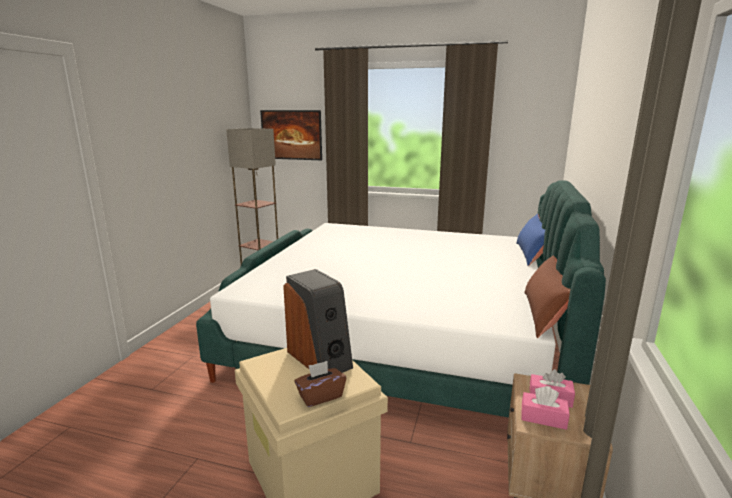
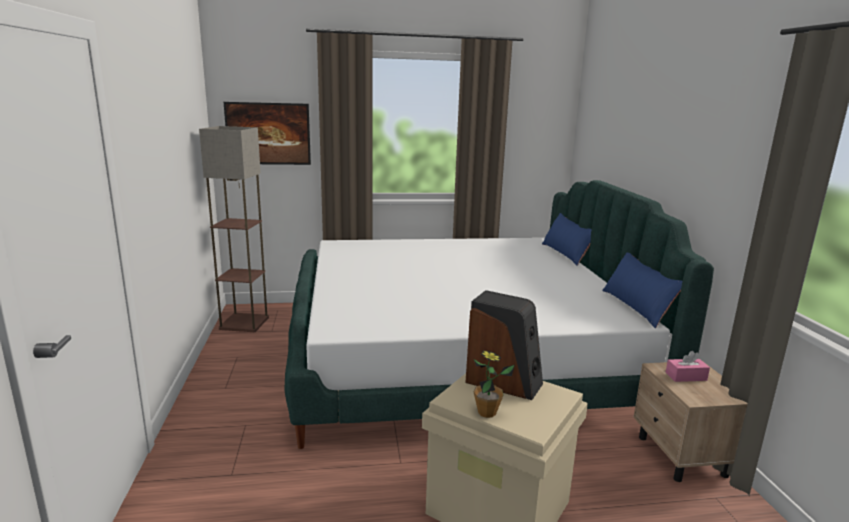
camera: 25 degrees left, 0 degrees up
(270, 381) = (487, 413): none -> potted plant
(320, 396) = (547, 414): brown tissue box -> none
(543, 314) = (637, 307): brown pillow -> blue pillow
(543, 418) = (696, 393): pink tissue box -> none

